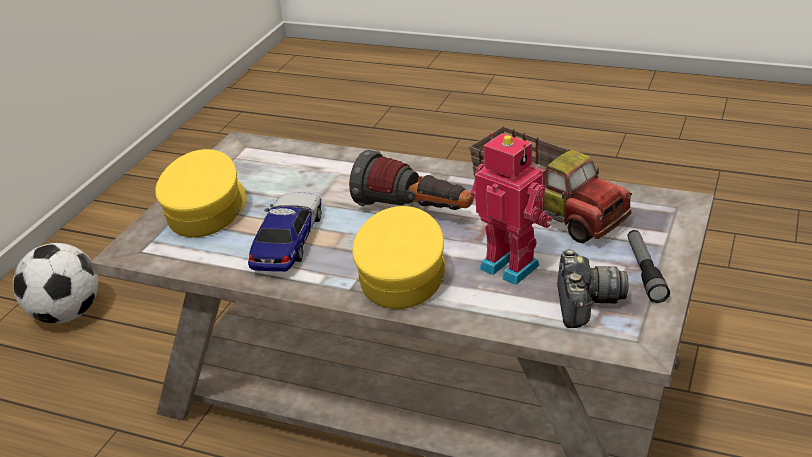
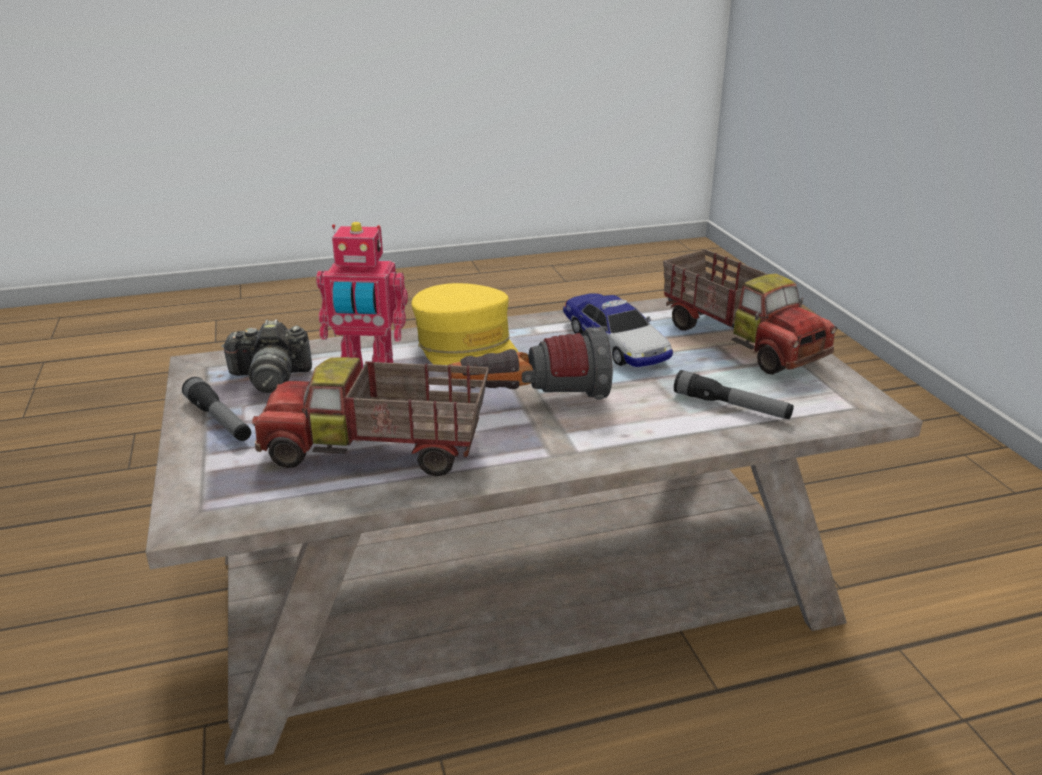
camera: 140 degrees right, 5 degrees down
(66, 314) = (950, 501): football -> none
(206, 210) = (740, 340): yellow cap -> toy truck
(307, 168) = (731, 406): none -> flashlight
(585, 303) = (271, 378): camera -> camera turned 60 degrees counterclockwise

